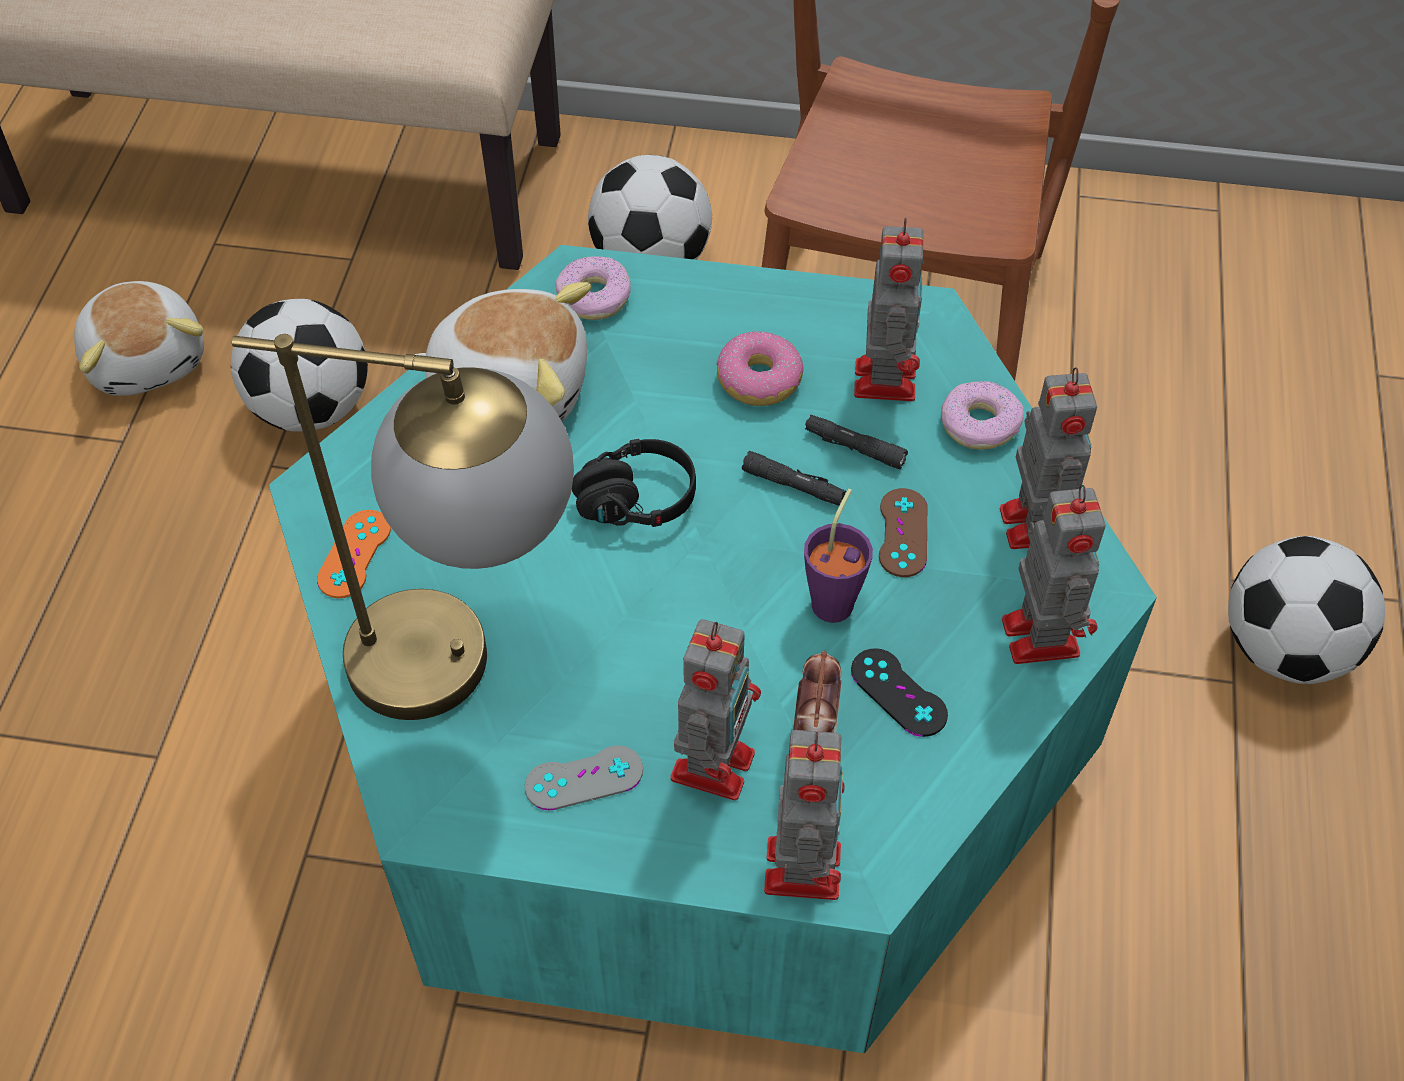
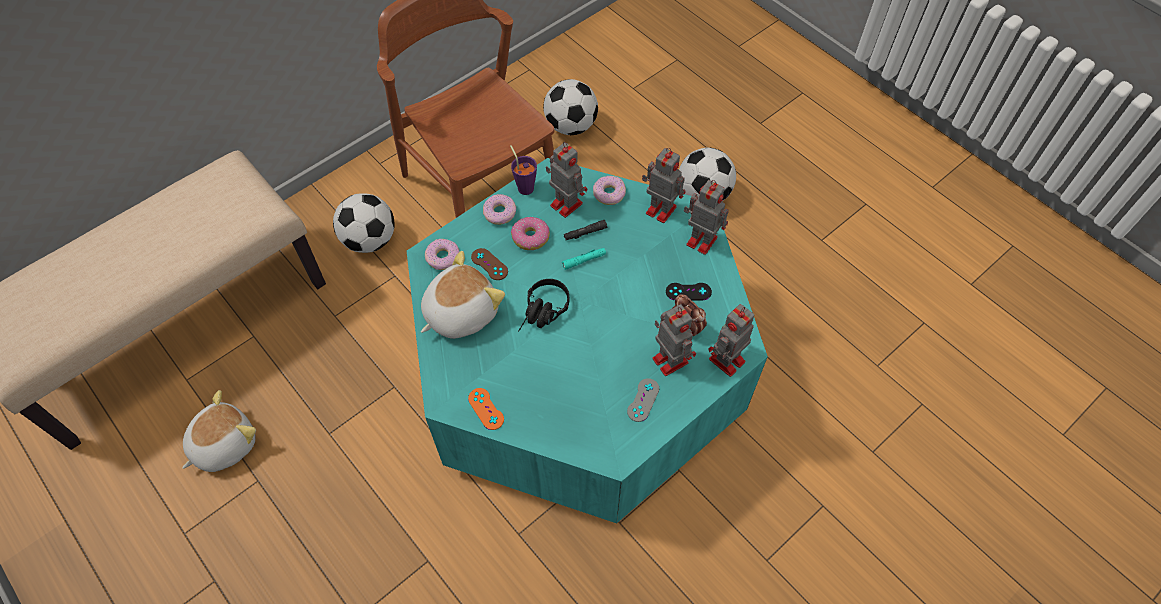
camera: 50 degrees left, 5 degrees up
(148, 359) = (223, 444): plush toy -> plush toy turned 60 degrees counterclockwise
(311, 408) = (316, 400): football -> football (571, 126)
(469, 665) = (568, 404): table lamp -> none
(764, 306) = (500, 213): none -> donut
(794, 485) = (584, 260): black flashlight -> turquoise flashlight
(802, 864) = (725, 361): toy robot -> toy robot turned 90 degrees counterclockwise
(836, 597) = (638, 281): purple cup -> purple cup (524, 185)
(903, 533) = (631, 245): brown game controller -> brown game controller (489, 264)

